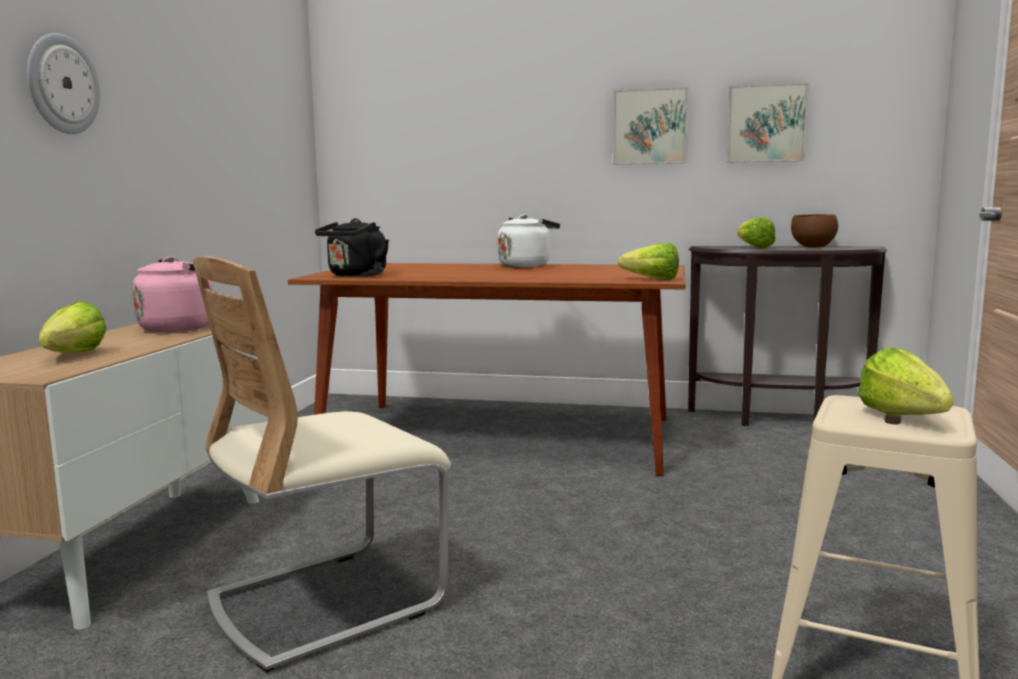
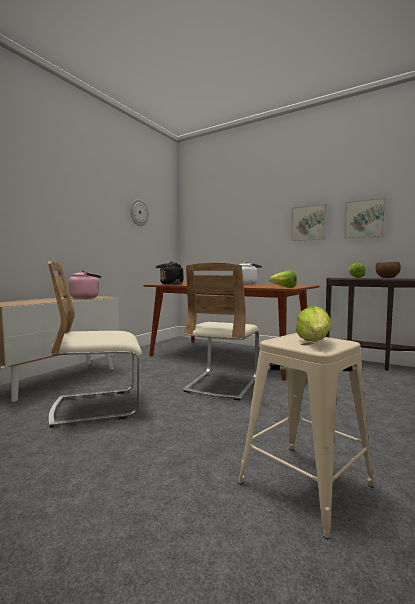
camera: 20 degrees right, 5 degrees down
(62, 84) = (53, 208): wall clock -> wall clock (138, 212)
(68, 357) = (30, 301): lettuce -> none
(550, 503) = (222, 384): none -> beige chair

